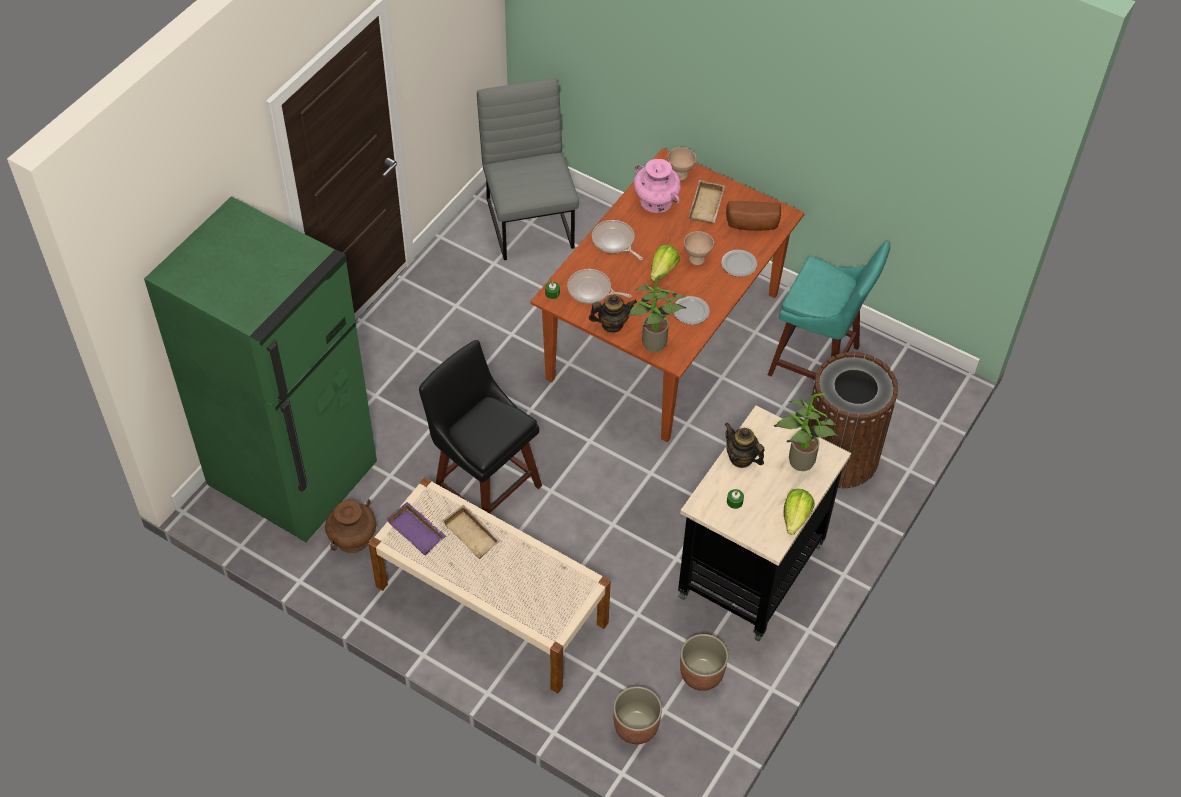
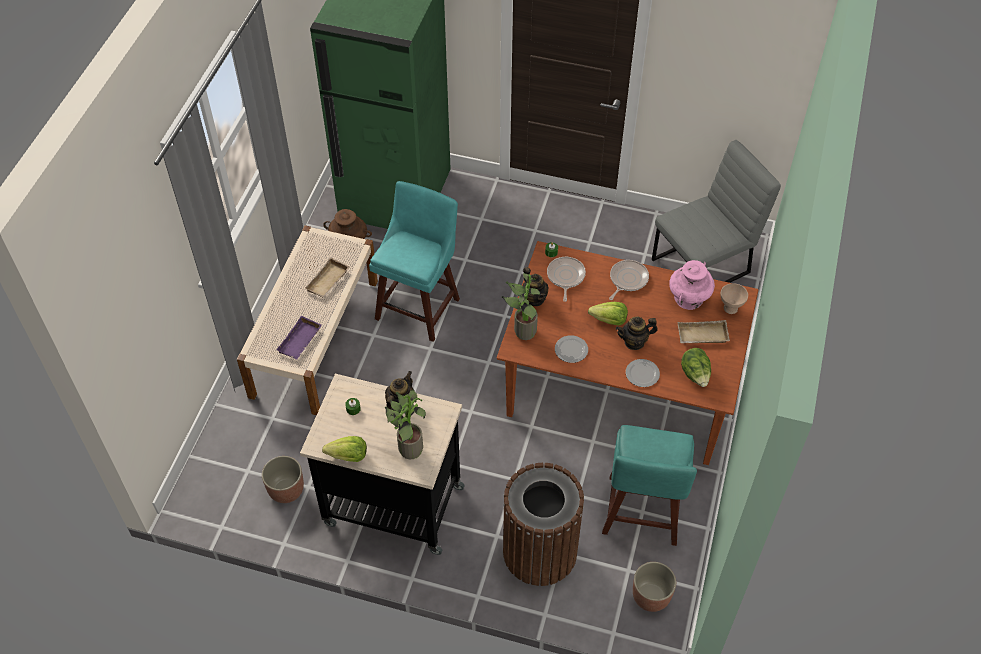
camera: 75 degrees right, 0 degrees up
(418, 531) = (322, 249): purple tray -> purple tray (300, 342)
(484, 487) = (420, 305): black chair -> turquoise chair
(636, 727) = (229, 455): planter -> planter (650, 596)
(697, 259) = (634, 342): beige bowl -> teapot
(752, 225) = (695, 375): bread -> lettuce

